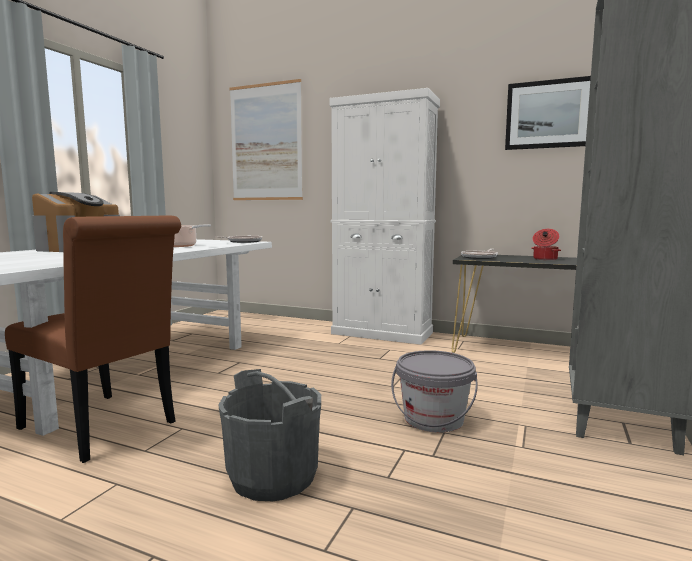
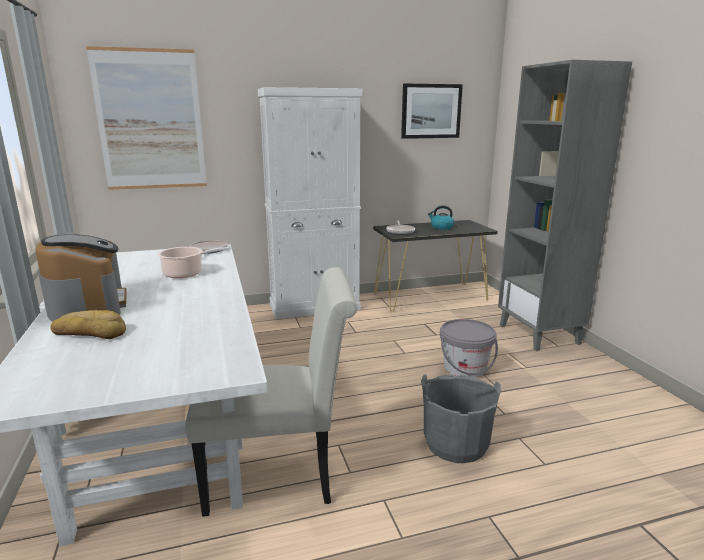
camera: 40 degrees left, 10 degrees up
(27, 254) = (90, 332): none -> bread
(104, 428) = (280, 475): brown chair -> white chair
(544, 259) = (441, 227): cooking pot -> kettle

